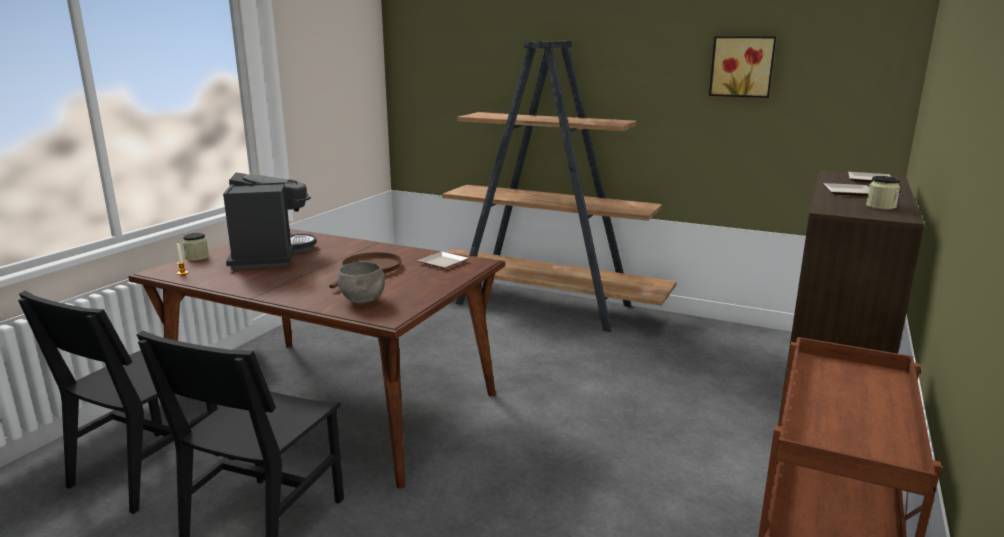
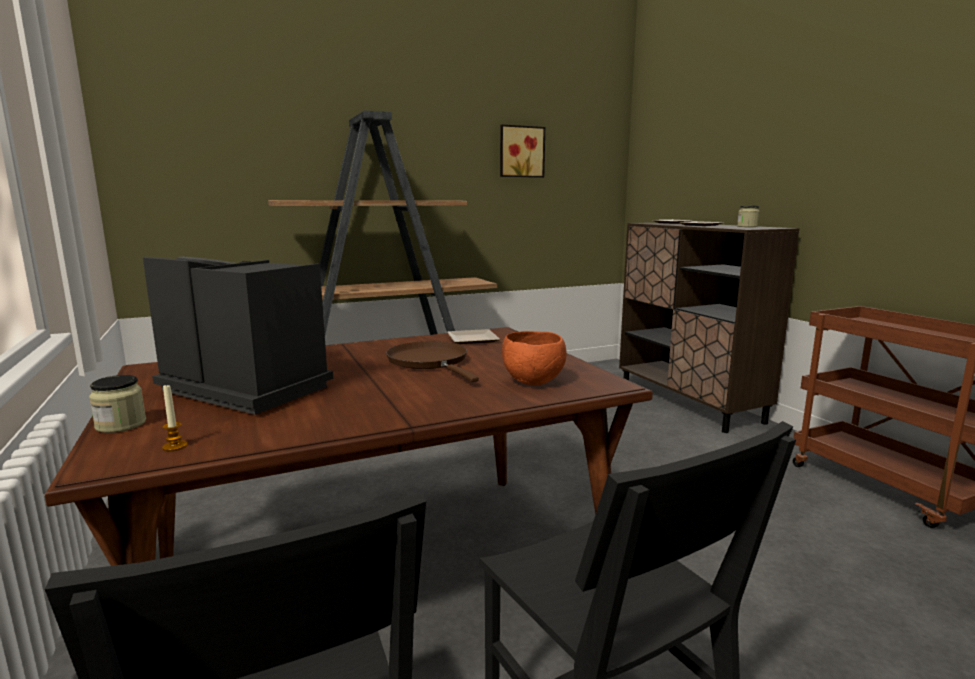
camera: 50 degrees left, 5 degrees down
(363, 301) = (534, 382): grey bowl -> orange bowl

